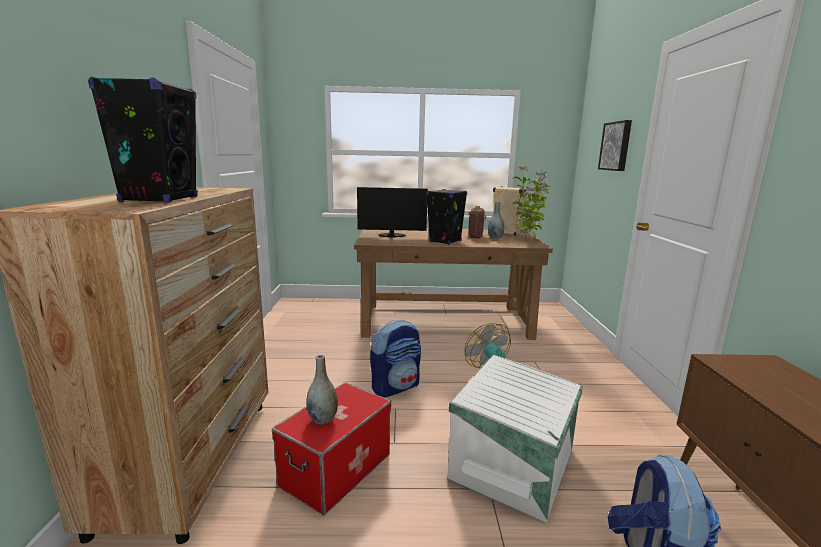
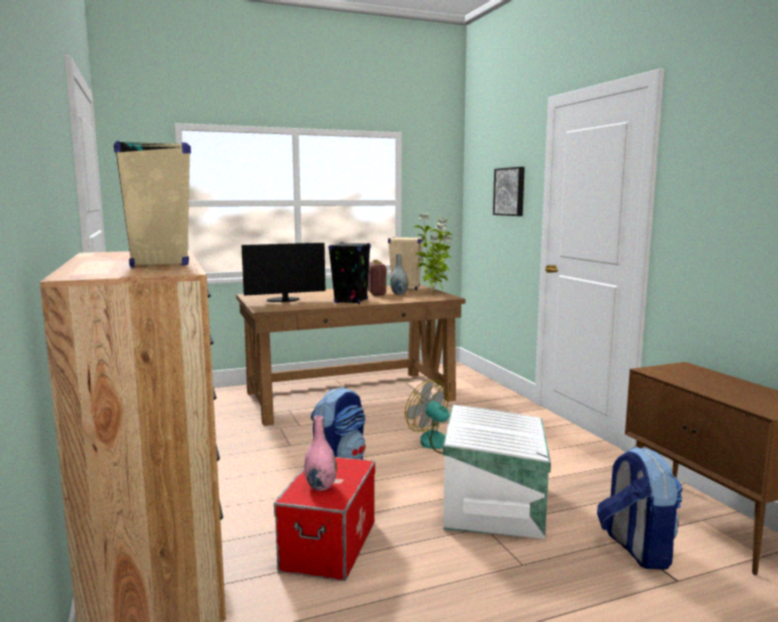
camera: 20 degrees left, 5 degrees down
(160, 200) = (160, 263): black speaker -> beige speaker
(322, 419) = (321, 486): grey vase -> pink vase

